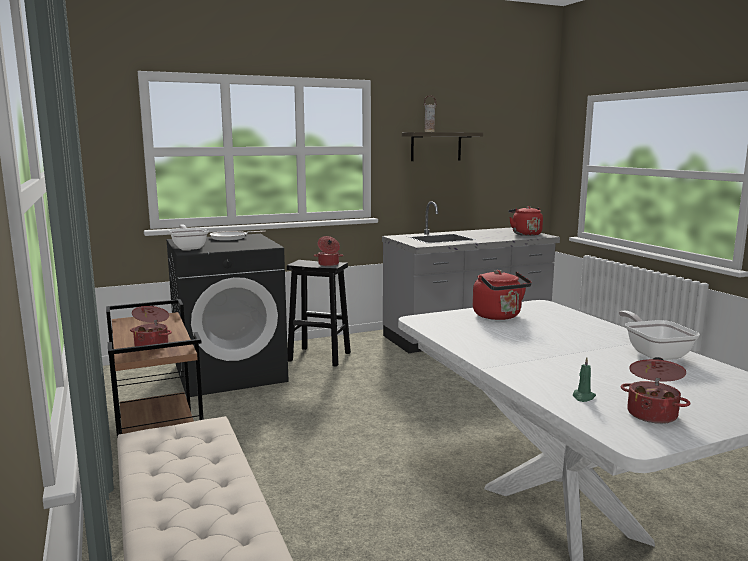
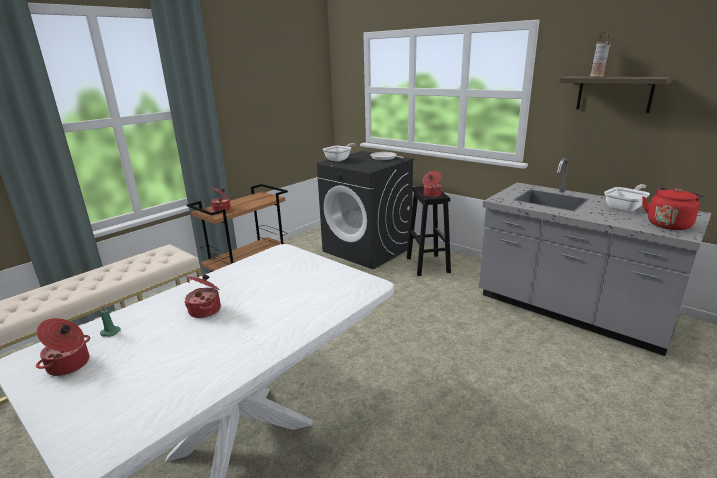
camera: 65 degrees right, 10 degrees up
(499, 316) = (311, 274): red kettle -> none
(553, 356) = (206, 310): none -> cooking pot
(654, 353) = (229, 358): frying pan -> frying pan (625, 208)

